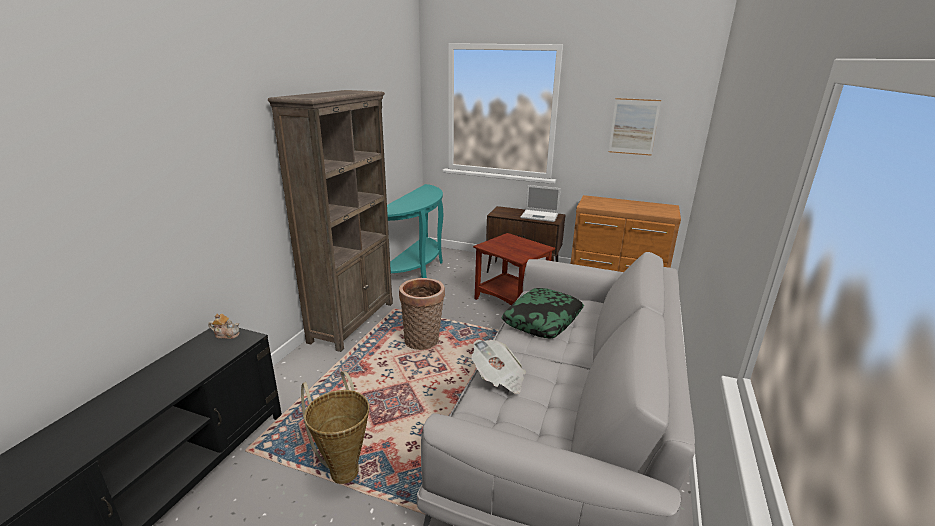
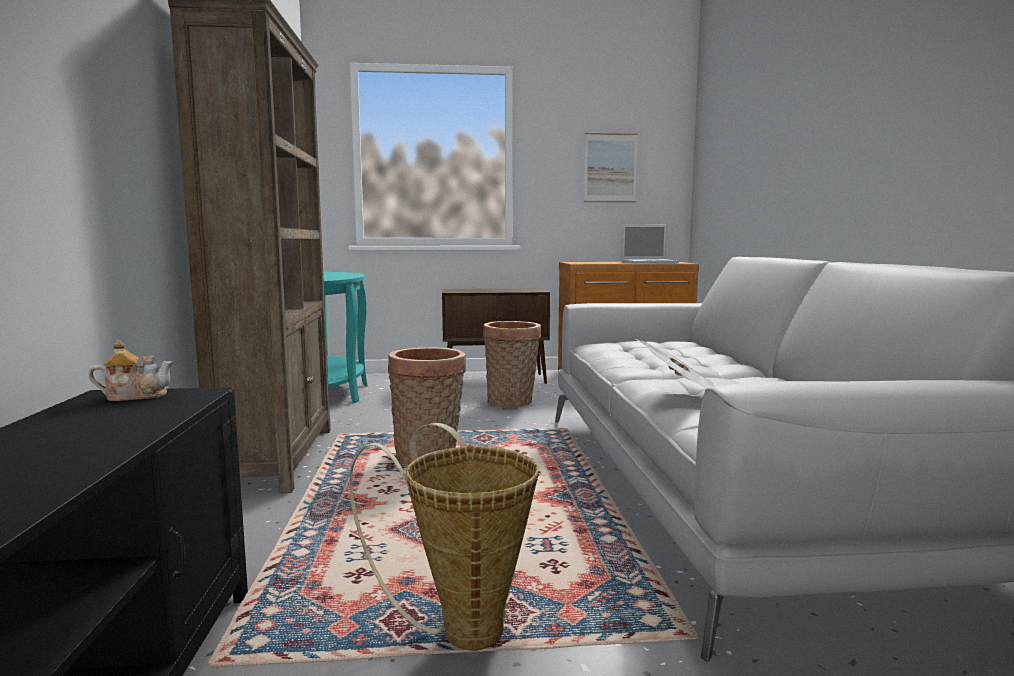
camera: 25 degrees left, 15 degrees down
(511, 300) = (512, 403): brown side table -> basket
(540, 216) = (514, 290): laptop -> laptop (650, 262)
(543, 320) = (645, 356): pillow -> none

